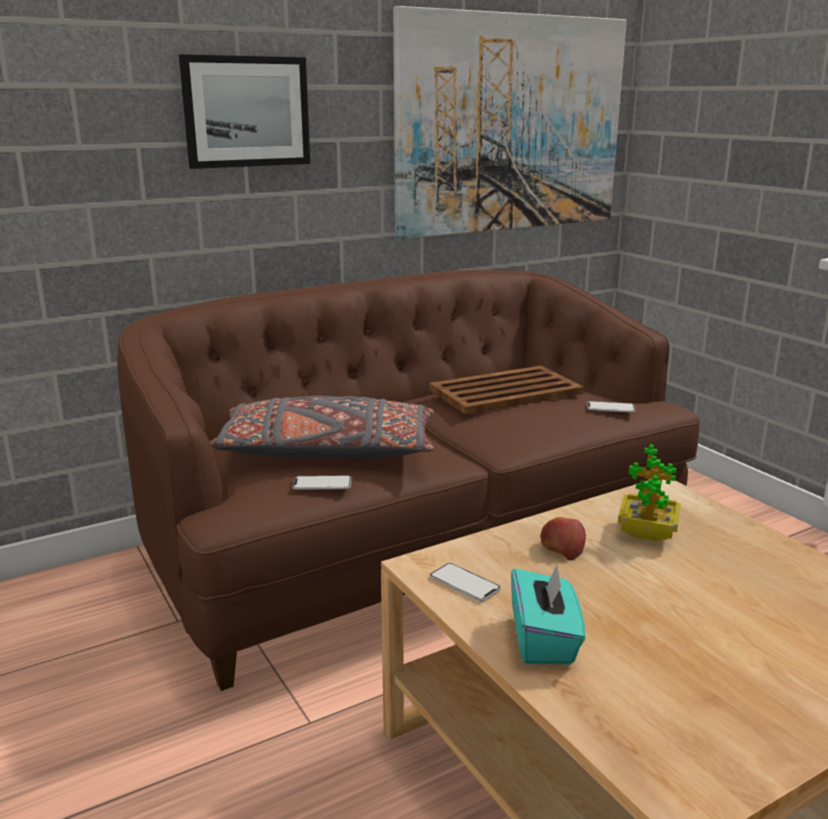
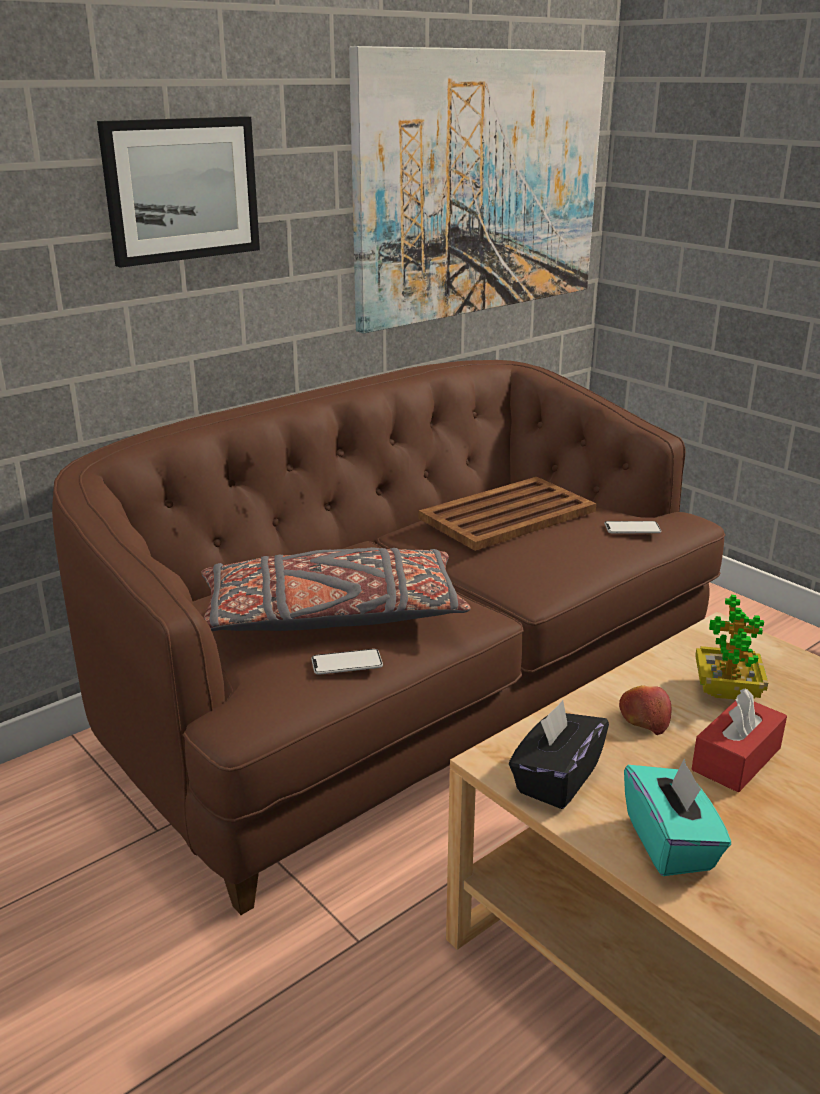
camera: 10 degrees left, 5 degrees up
(464, 583) = (556, 779): phone -> black tissue box
(633, 584) = (736, 759): none -> red tissue box

